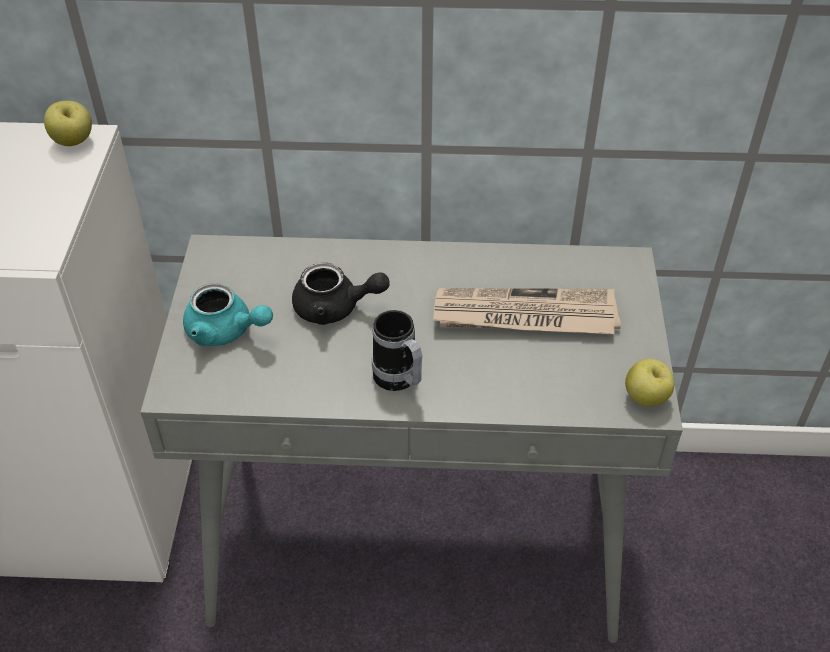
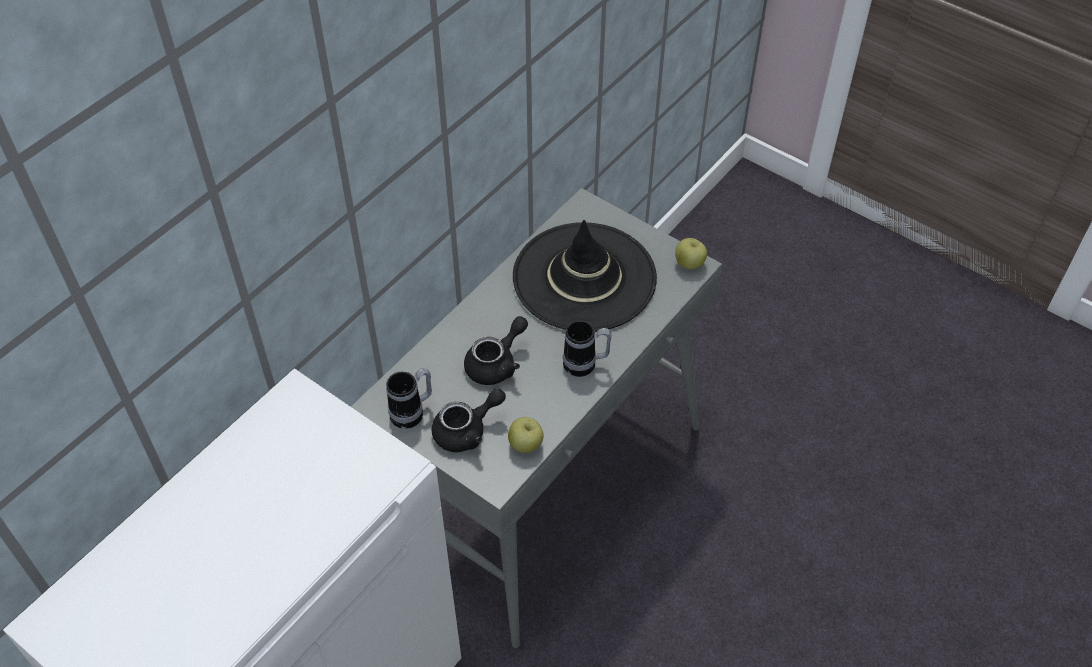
camera: 55 degrees left, 5 degrees up
(73, 142) = (291, 400): apple -> apple (525, 444)
(218, 279) = (412, 412): none -> mug
(226, 331) = (467, 431): turquoise teapot -> black teapot
(524, 316) = (584, 278): newspaper -> black hat

